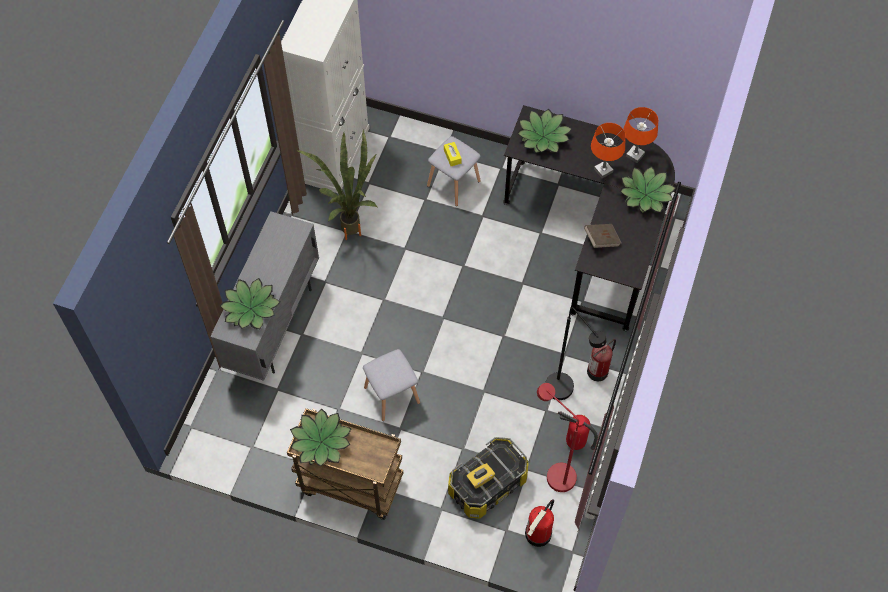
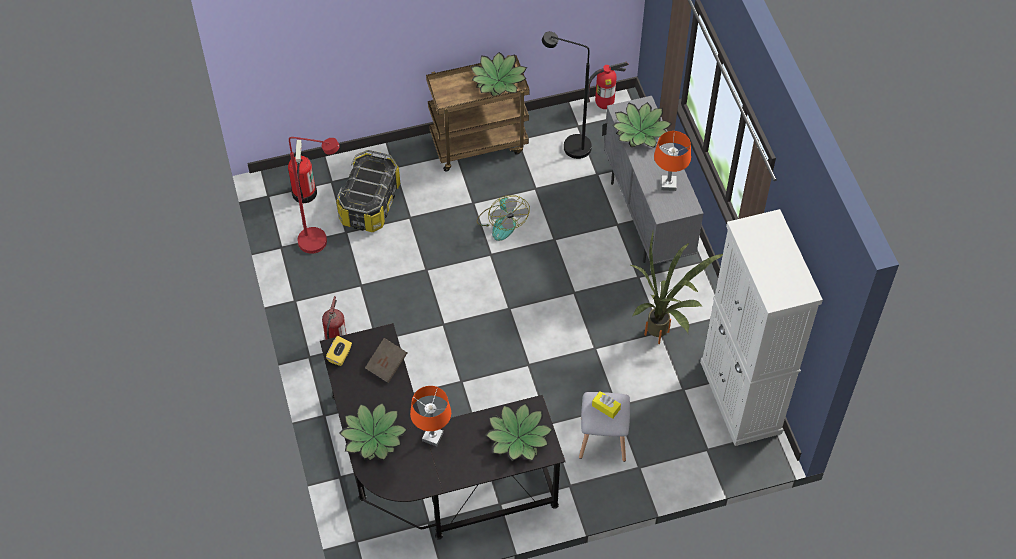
camera: 145 degrees right, 5 degrees down
(391, 394) = (501, 222): grey stool -> fan
(480, 478) = (370, 172): yellow tissue box -> yellow tissue box (340, 356)
(565, 393) = (354, 308): black floor lamp -> black floor lamp (569, 146)
(575, 443) = (318, 273): fire extinguisher -> fire extinguisher (604, 105)
(635, 155) = (411, 473): orange table lamp -> orange table lamp (668, 184)

